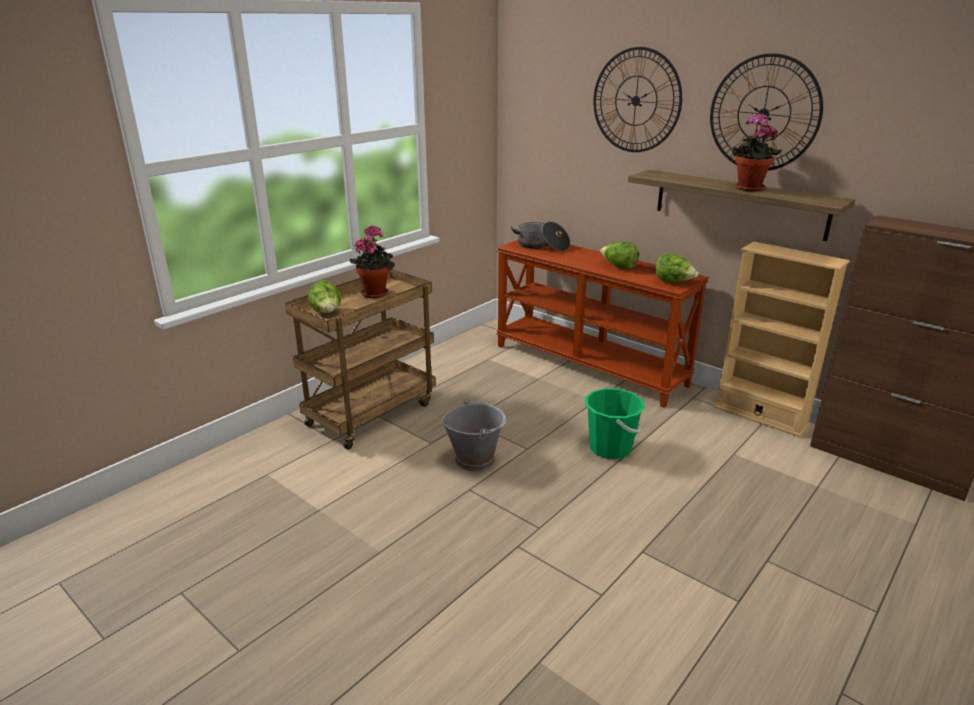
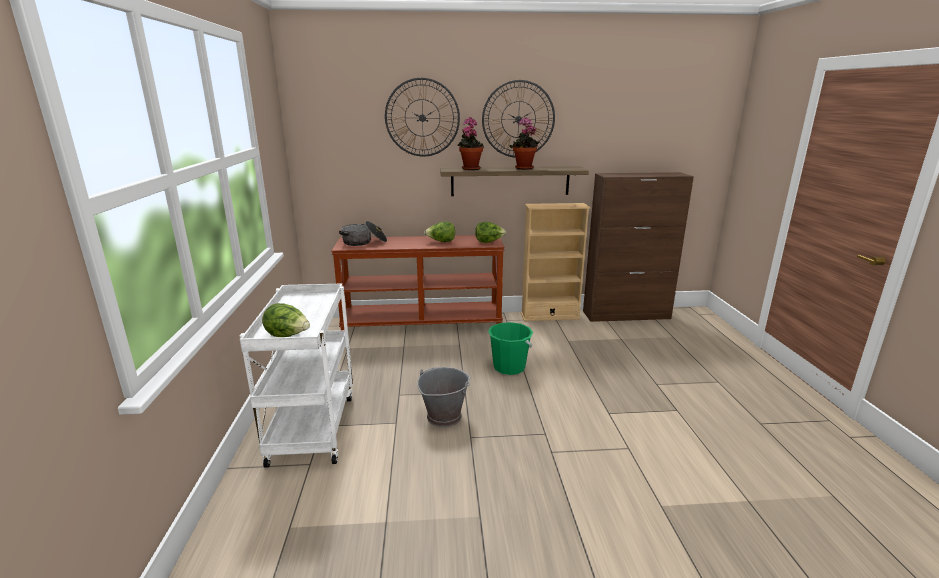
camera: 45 degrees left, 5 degrees down
(371, 413) = (312, 427): brown cart -> white cart
(376, 293) = (298, 307): potted plant -> potted plant (470, 168)

